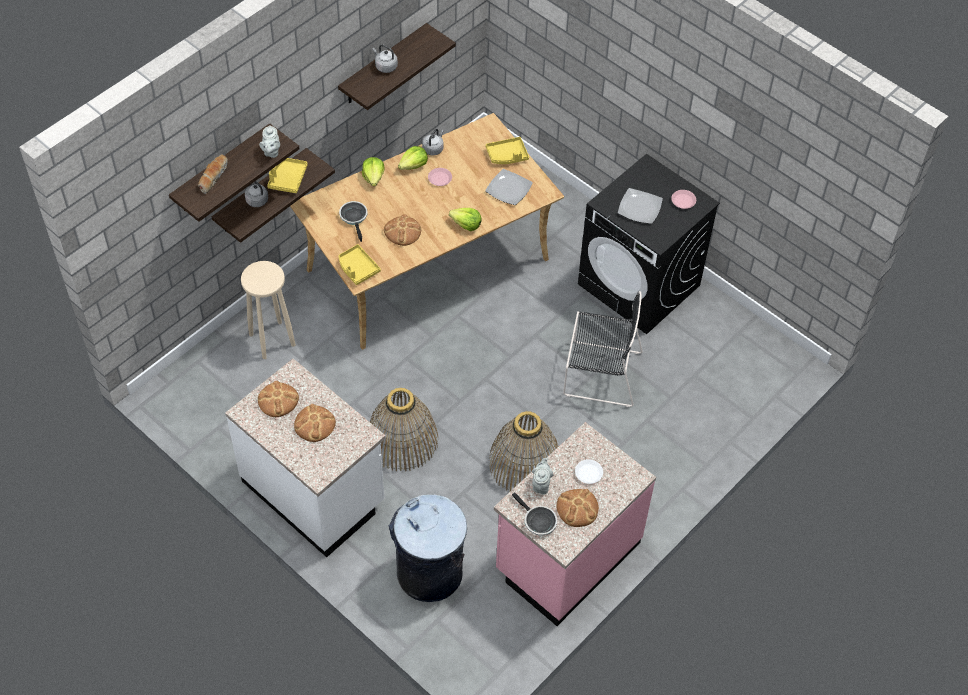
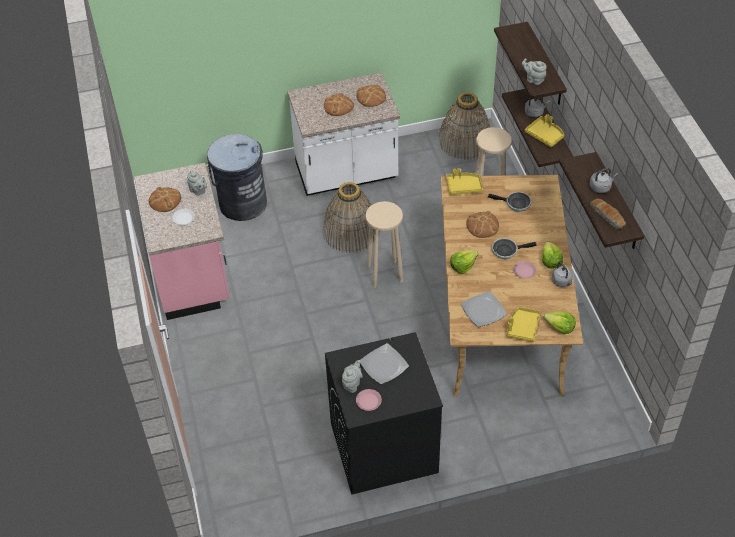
camera: 125 degrees right, 5 degrees down
(213, 177) = (529, 45): bread -> bread (607, 217)
(373, 177) = (552, 231): lettuce -> lettuce (560, 328)
(440, 381) = (384, 273): none -> beige stool
(524, 463) = (279, 287): basket -> basket (465, 141)
(537, 521) = (175, 177): frying pan -> frying pan (506, 250)
(599, 373) = (318, 372): black chair -> none
(675, 220) = (352, 384): none -> grey teapot

